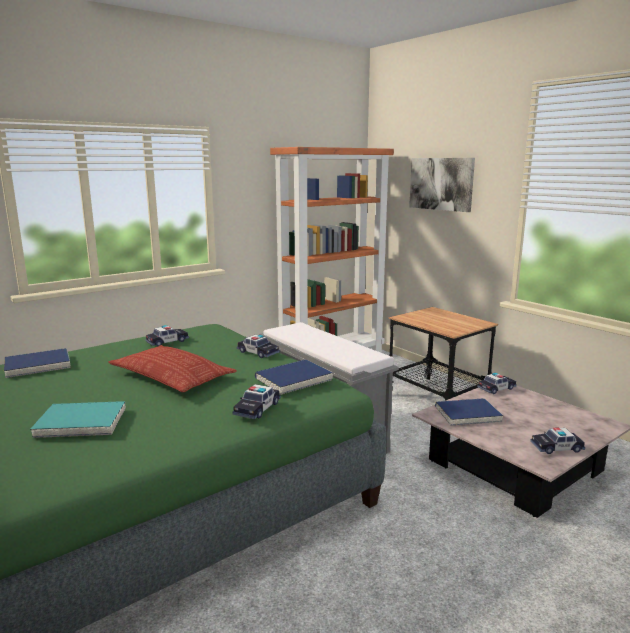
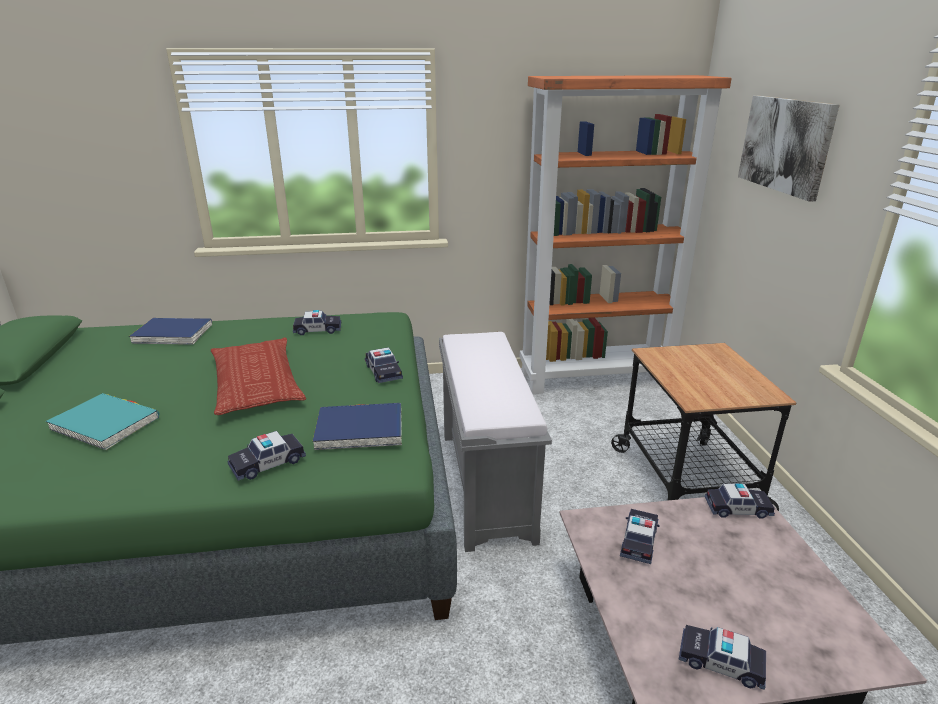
camera: 30 degrees right, 10 degrees up
(467, 414) = (639, 541): blue book -> toy car

